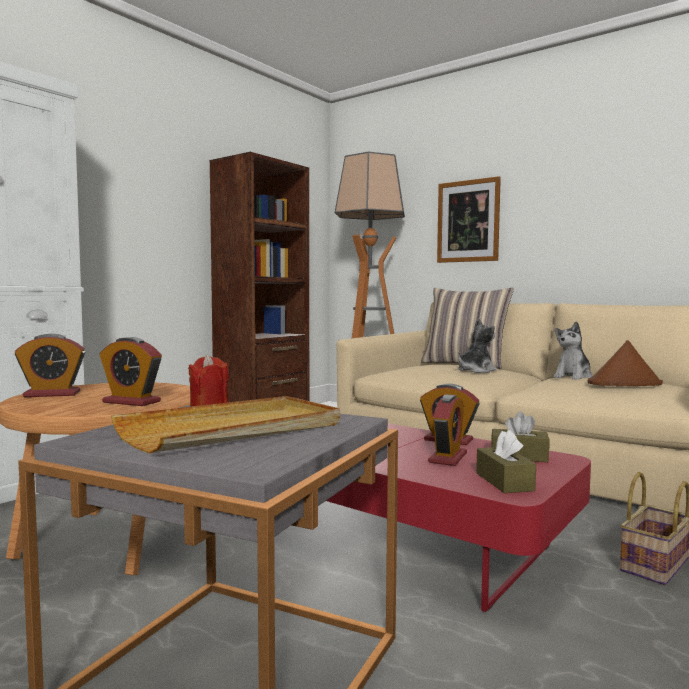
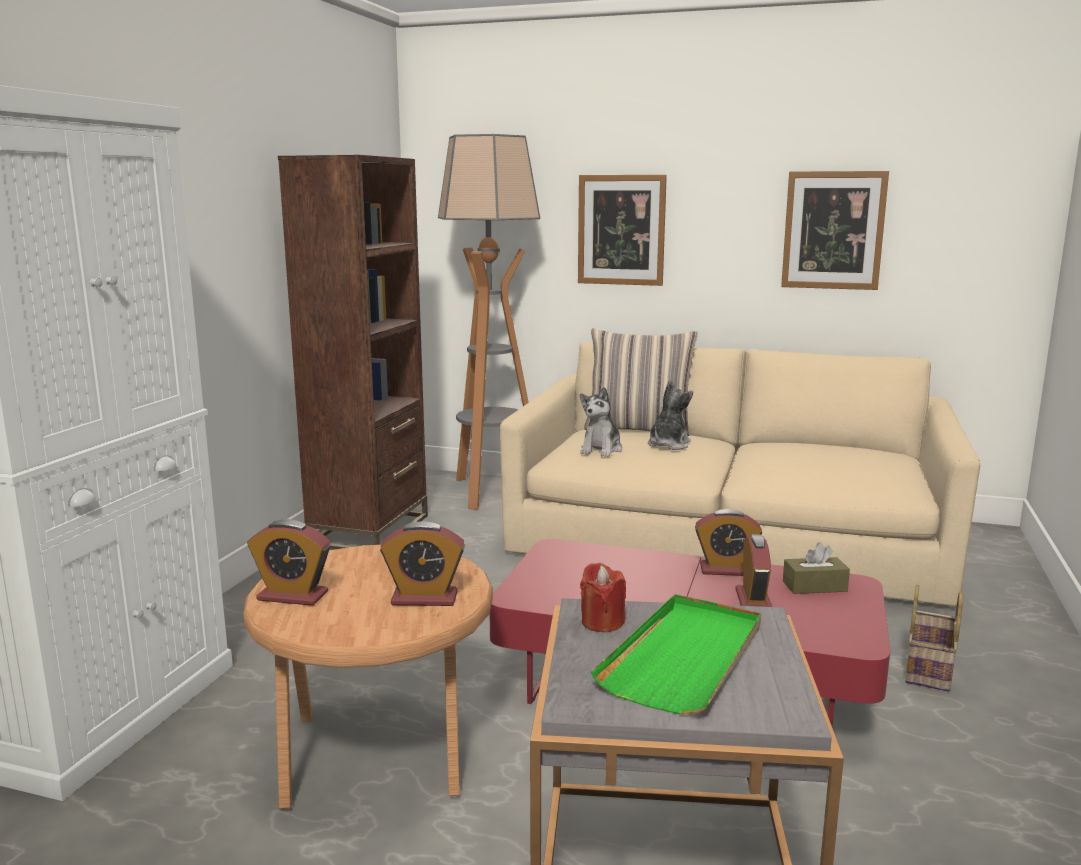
camera: 20 degrees left, 10 degrees up
(52, 394) = (292, 596): alarm clock -> alarm clock turned 45 degrees clockwise
(234, 430) = (685, 657): beige tray -> green tray
(504, 482) = (835, 629): brown tissue box -> none
(573, 377) = (780, 446): plush toy -> plush toy (601, 450)
(625, 384) = (847, 459): brown hat -> none
(635, 206) = (833, 230): none -> picture

